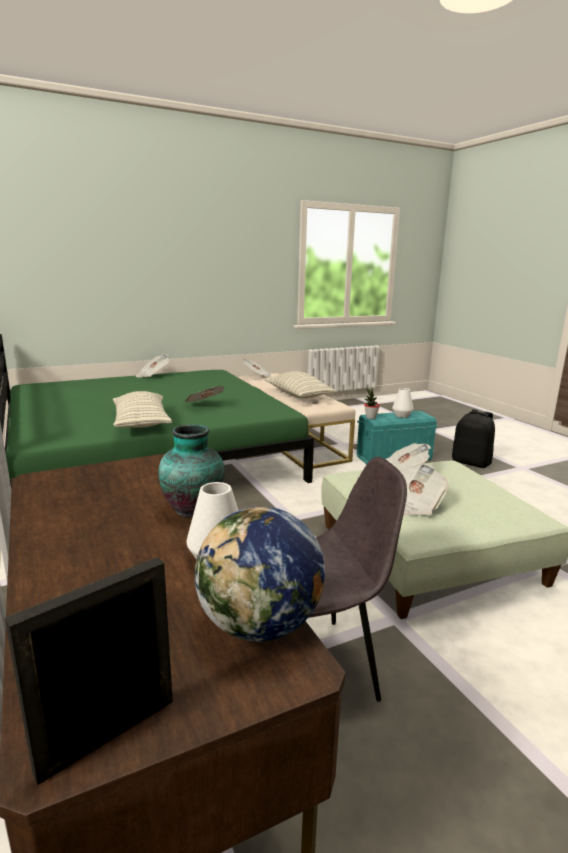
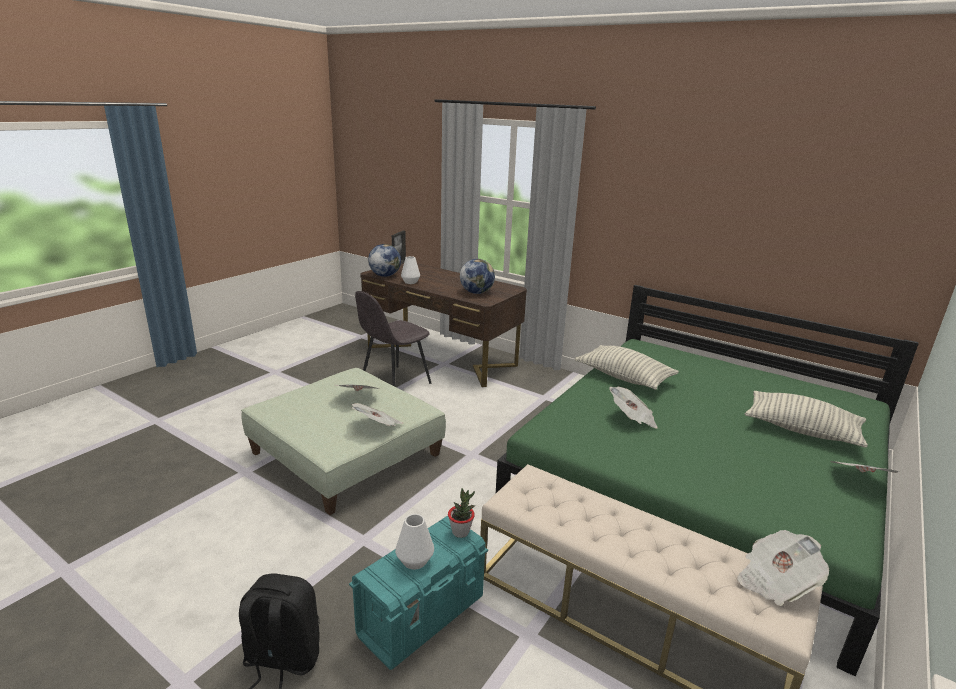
camera: 150 degrees right, 5 degrees up
(130, 484) = (476, 292): none -> globe
(193, 509) = (438, 290): vase -> none
(298, 395) = (598, 515): pillow -> pillow (801, 430)

